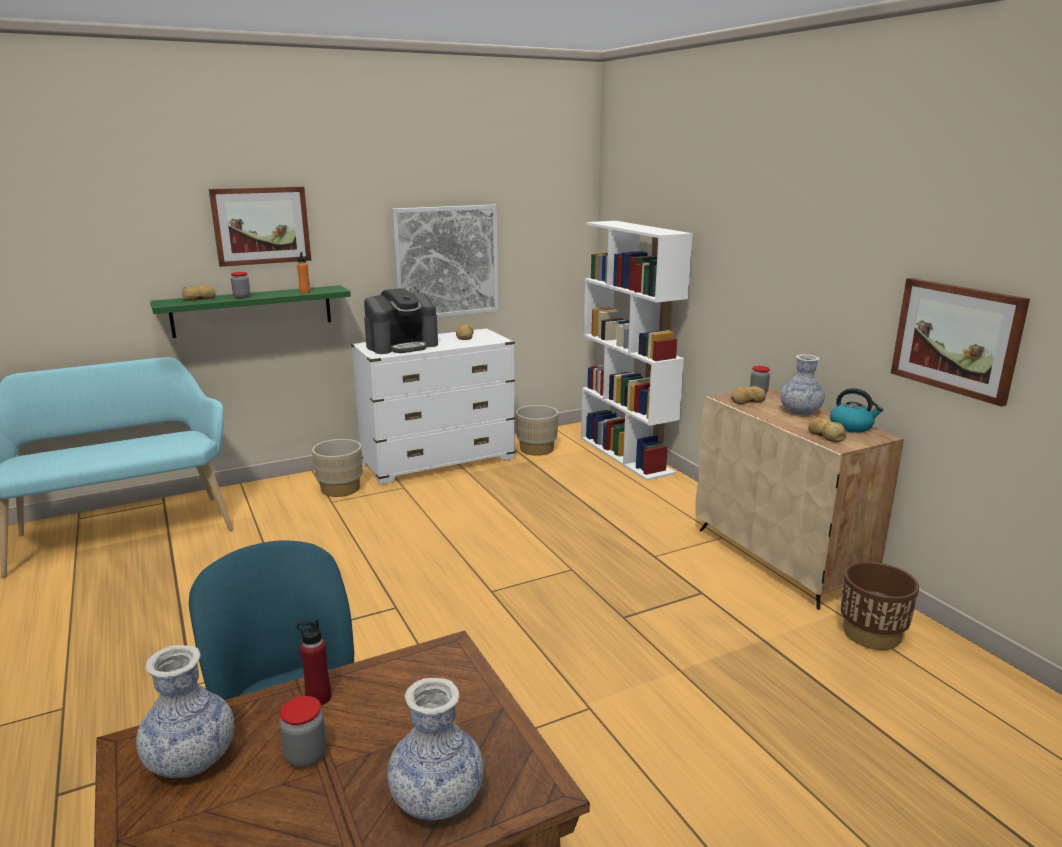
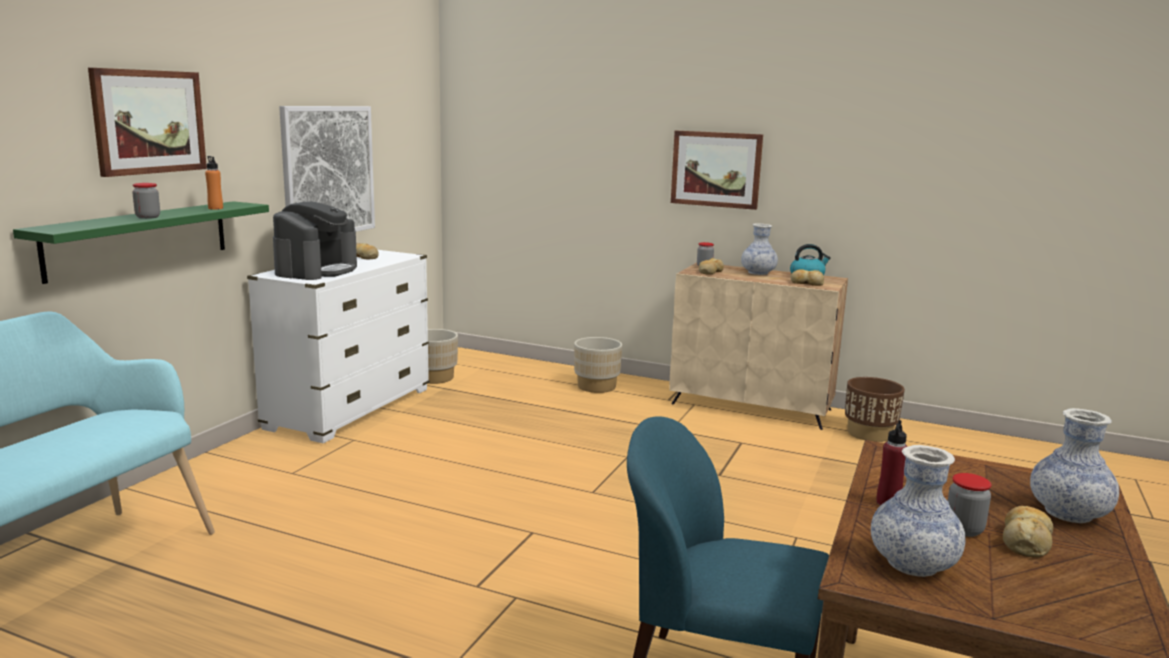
camera: 40 degrees left, 5 degrees down
(199, 298) = (89, 222): bread -> bread (1026, 541)
(340, 489) = (279, 459): beige planter -> beige planter (596, 386)
(626, 455) = (525, 365): white bookcase -> none
(956, 338) = (885, 192): picture -> picture (716, 169)

